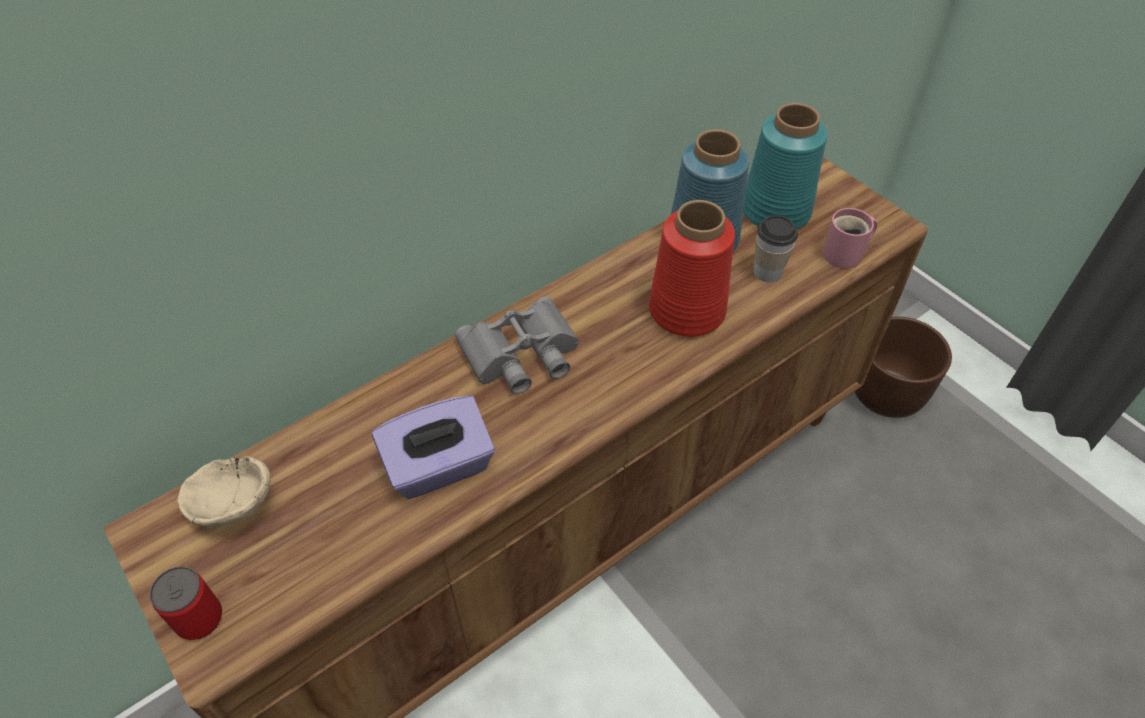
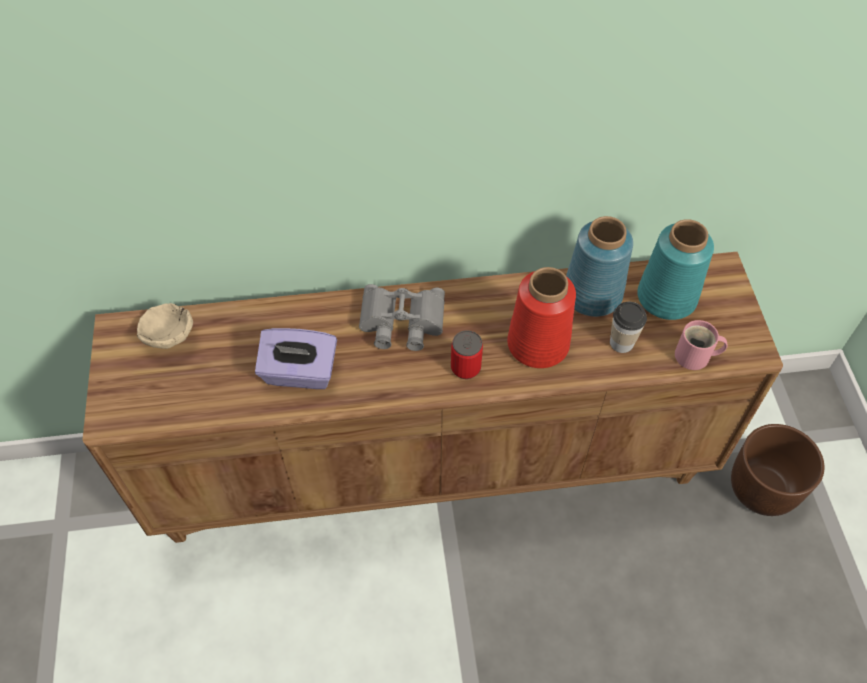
camera: 30 degrees right, 5 degrees up
(199, 619) = (114, 395): can -> can (465, 367)

